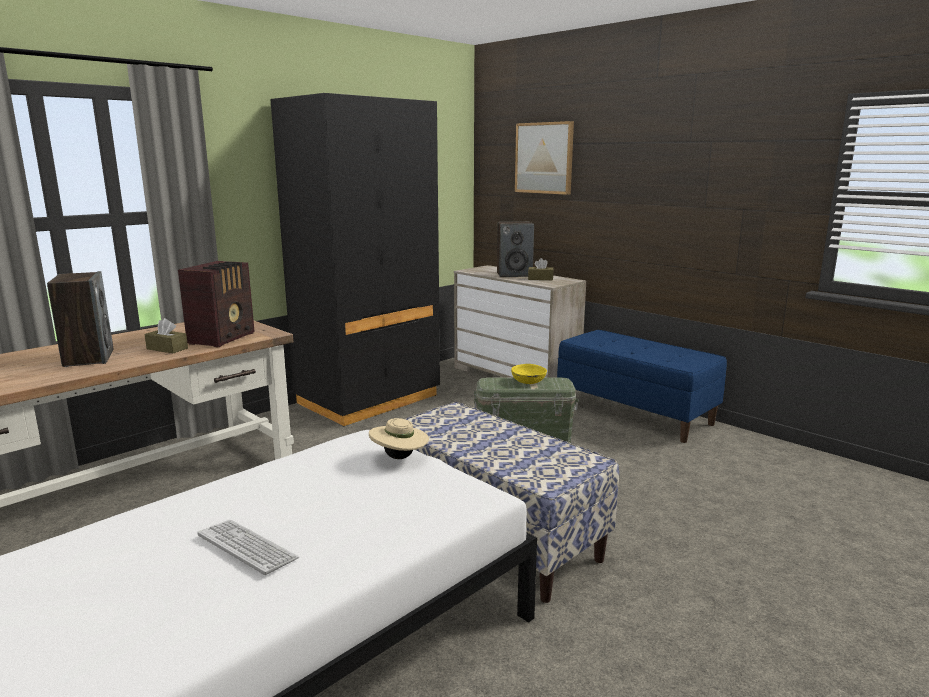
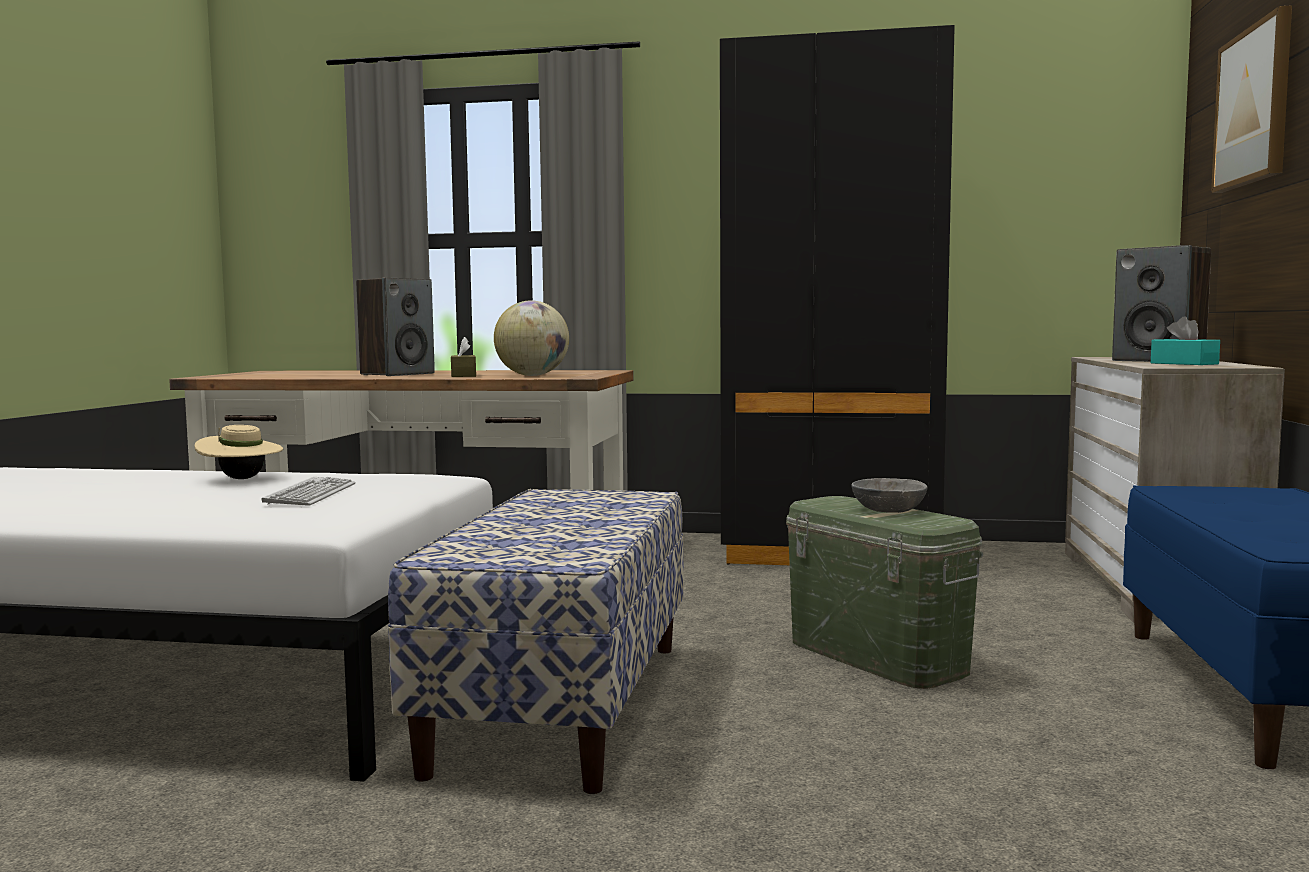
camera: 55 degrees right, 10 degrees down
(224, 338) = (532, 375): radio -> globe
(247, 547) = (109, 495): keyboard -> keyboard (311, 494)
(399, 457) = (397, 491): beige hat -> beige hat (241, 479)
(528, 381) = (887, 510): yellow bowl -> grey bowl
(540, 279) = (1184, 363): brown tissue box -> turquoise tissue box

